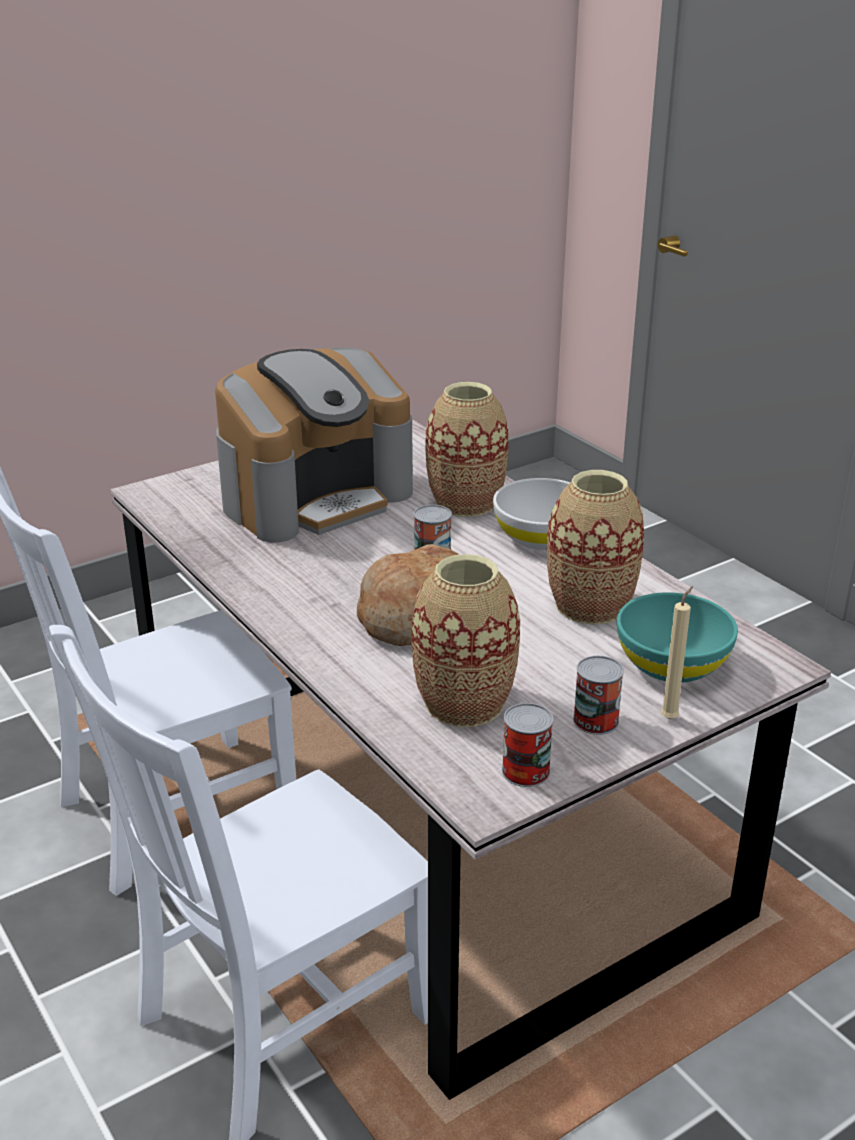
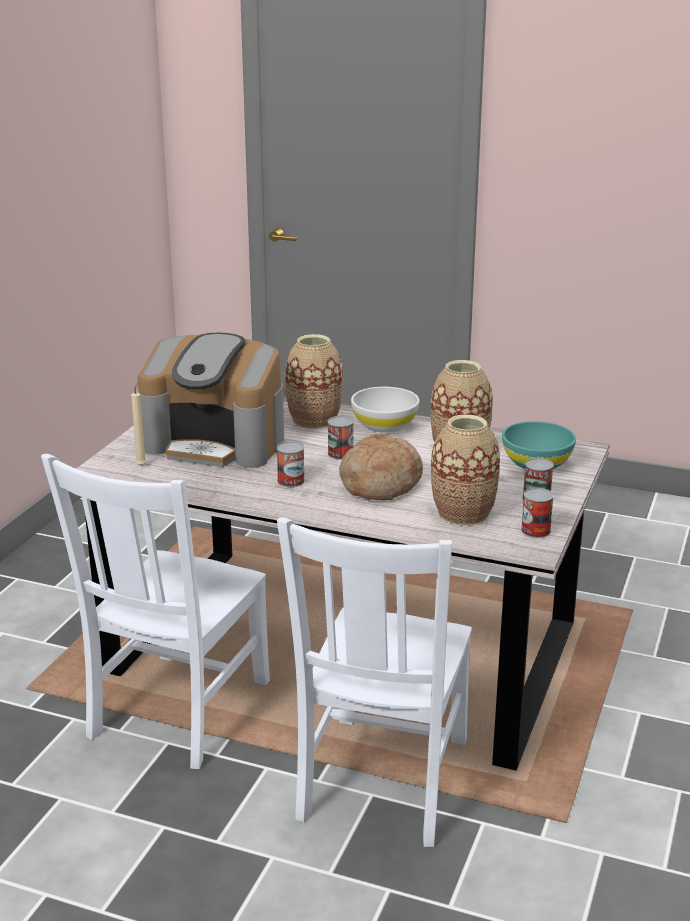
camera: 35 degrees left, 5 degrees down
(315, 497) = (216, 442): coffee machine -> coffee machine turned 90 degrees clockwise
(324, 576) = (291, 481): none -> can
(671, 717) = (568, 485): beige candle -> beige candle (142, 465)

